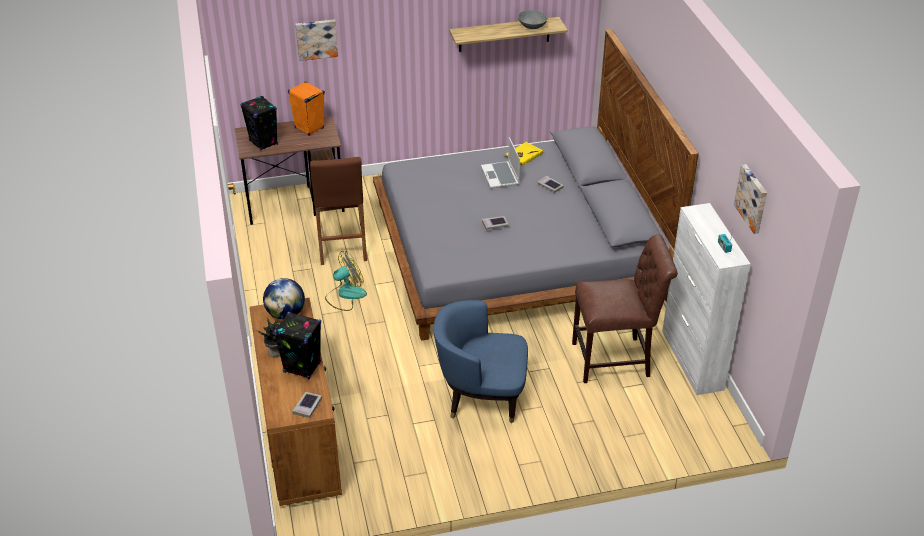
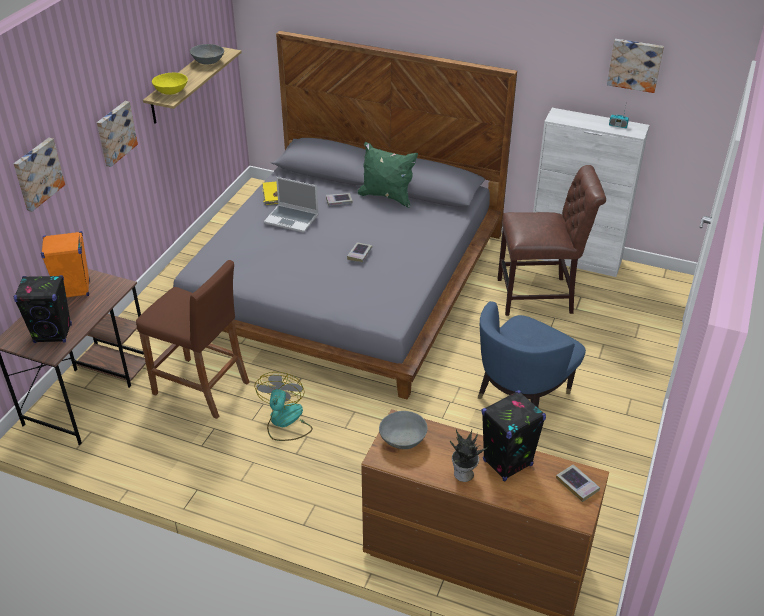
camera: 55 degrees left, 0 degrees up
(285, 314) = (403, 439): globe -> grey bowl
(408, 42) = (115, 133): none -> picture
(473, 33) = (171, 91): none -> yellow bowl
(584, 205) = (387, 196): none -> green pillow
(615, 360) = (540, 296): brown chair -> brown chair turned 60 degrees clockwise

